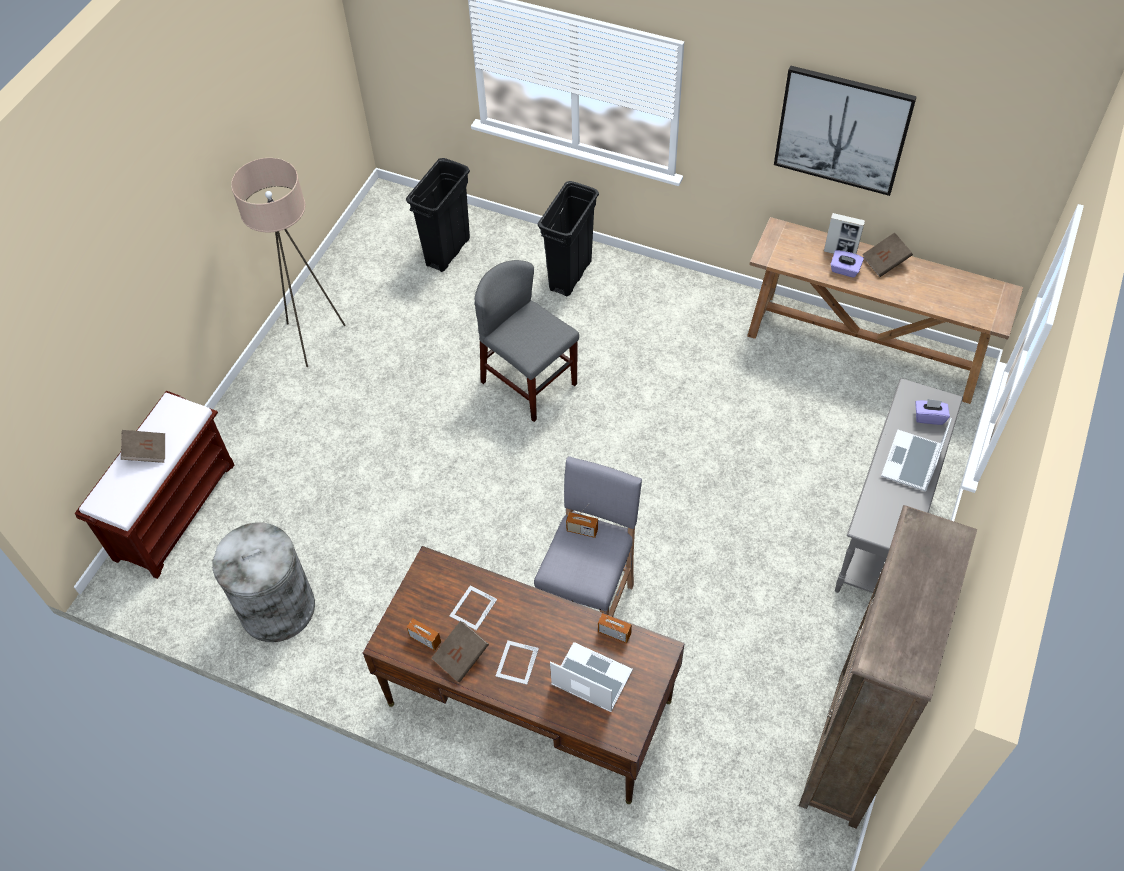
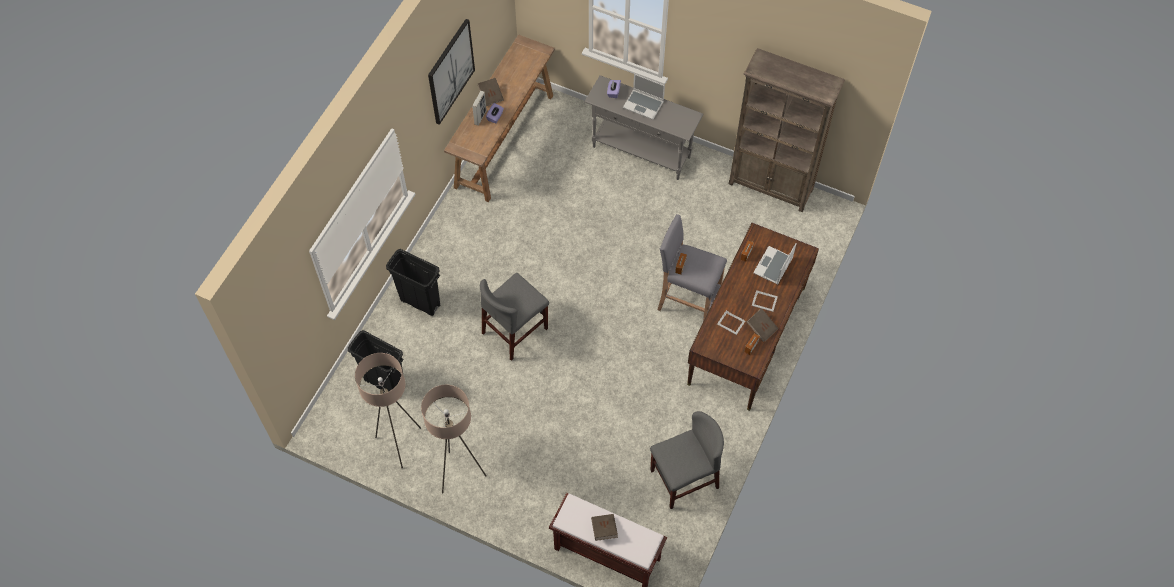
camera: 90 degrees left, 5 degrees up
(277, 608) = (684, 479): grey trash can -> grey chair
(359, 275) = (400, 444): none -> beige floor lamp

